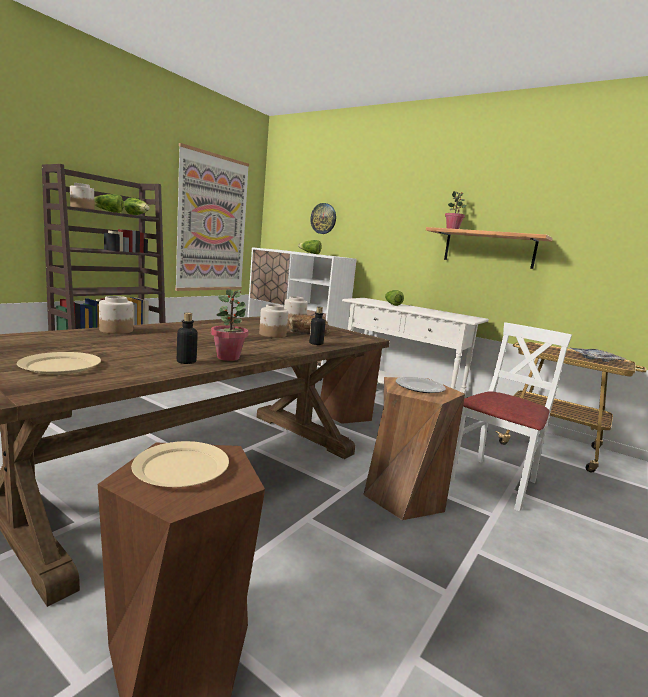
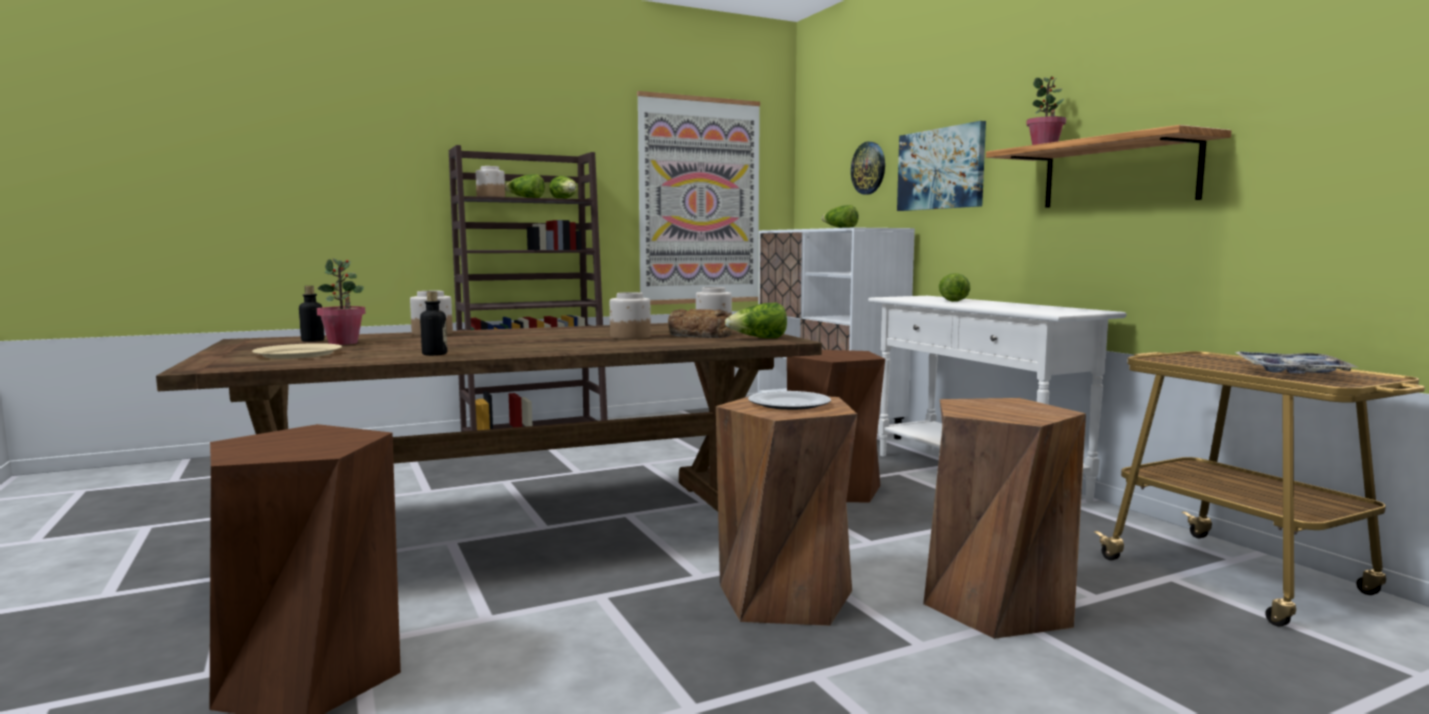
camera: 30 degrees right, 5 degrees down
(181, 468) = (296, 439): beige plate -> none
(228, 357) = (496, 352): potted plant -> potted plant (343, 343)
(316, 343) = (668, 344): bottle -> bottle (312, 341)
(350, 336) = (758, 338): none -> lettuce
(376, 227) = (941, 169): none -> picture
(494, 482) = (996, 606): white chair -> brown stool

